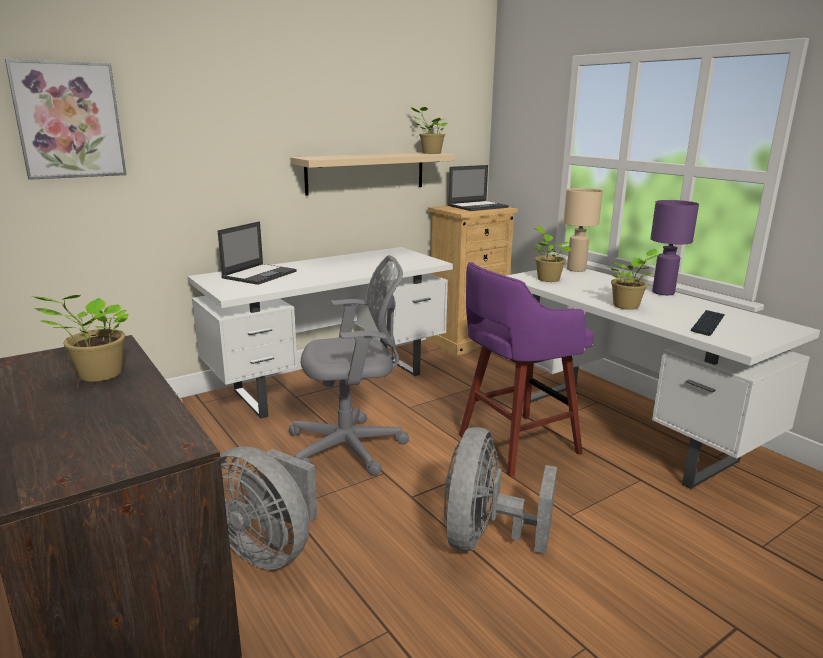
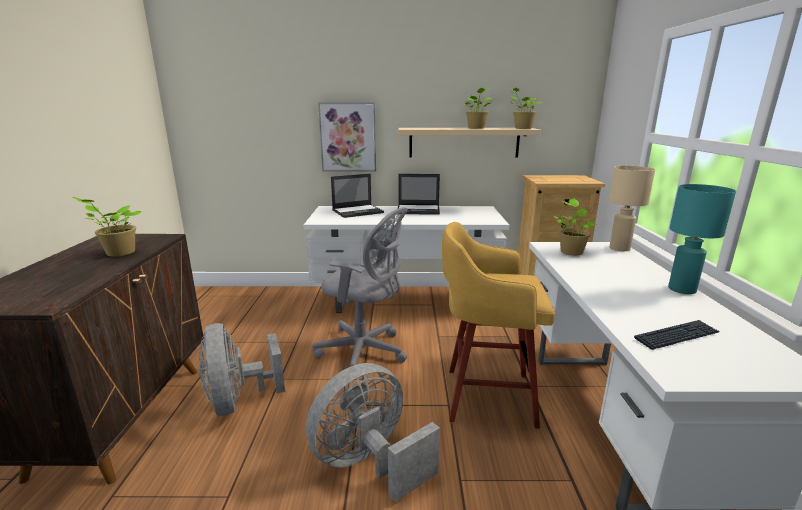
camera: 35 degrees right, 0 degrees up
(69, 120) = (251, 99): picture -> picture (348, 137)
(478, 206) = (569, 178): laptop -> laptop (419, 210)
(515, 445) = (486, 396): purple stool -> yellow stool
(628, 306) = (608, 294): potted plant -> potted plant (476, 128)
(662, 292) = (681, 289): purple table lamp -> turquoise table lamp

